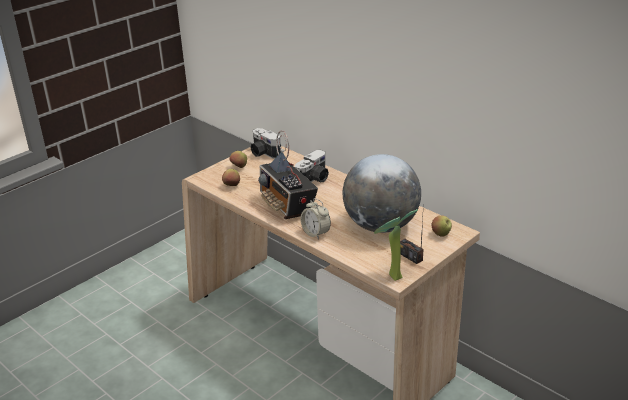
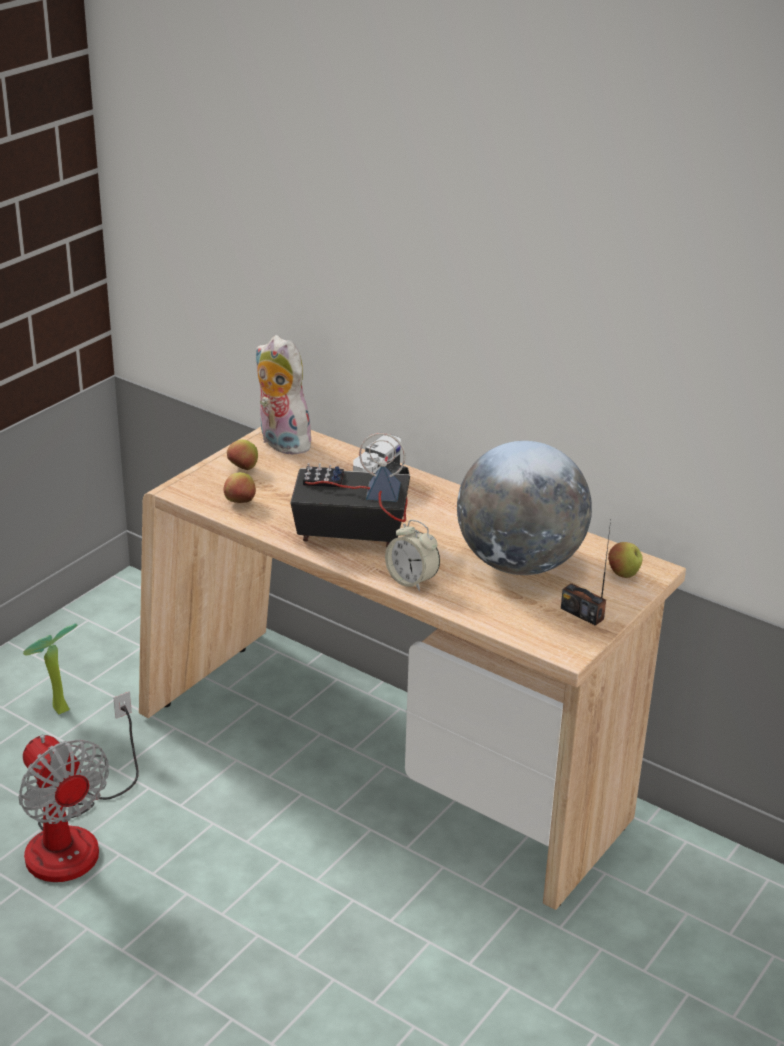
camera: 10 degrees left, 0 degrees up
(141, 366) = (75, 836): none -> fan
(263, 153) = (280, 443): camera -> plush toy
(287, 206) = (349, 535): radio -> radio turned 135 degrees clockwise
(392, 277) = (559, 648): potted plant -> potted plant (56, 709)

